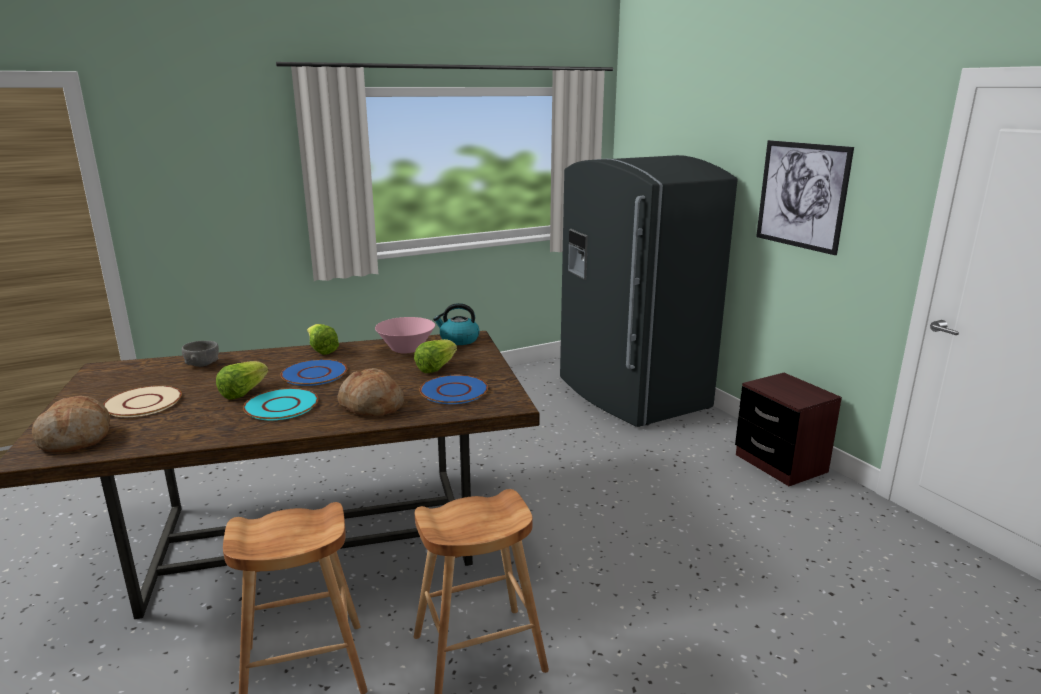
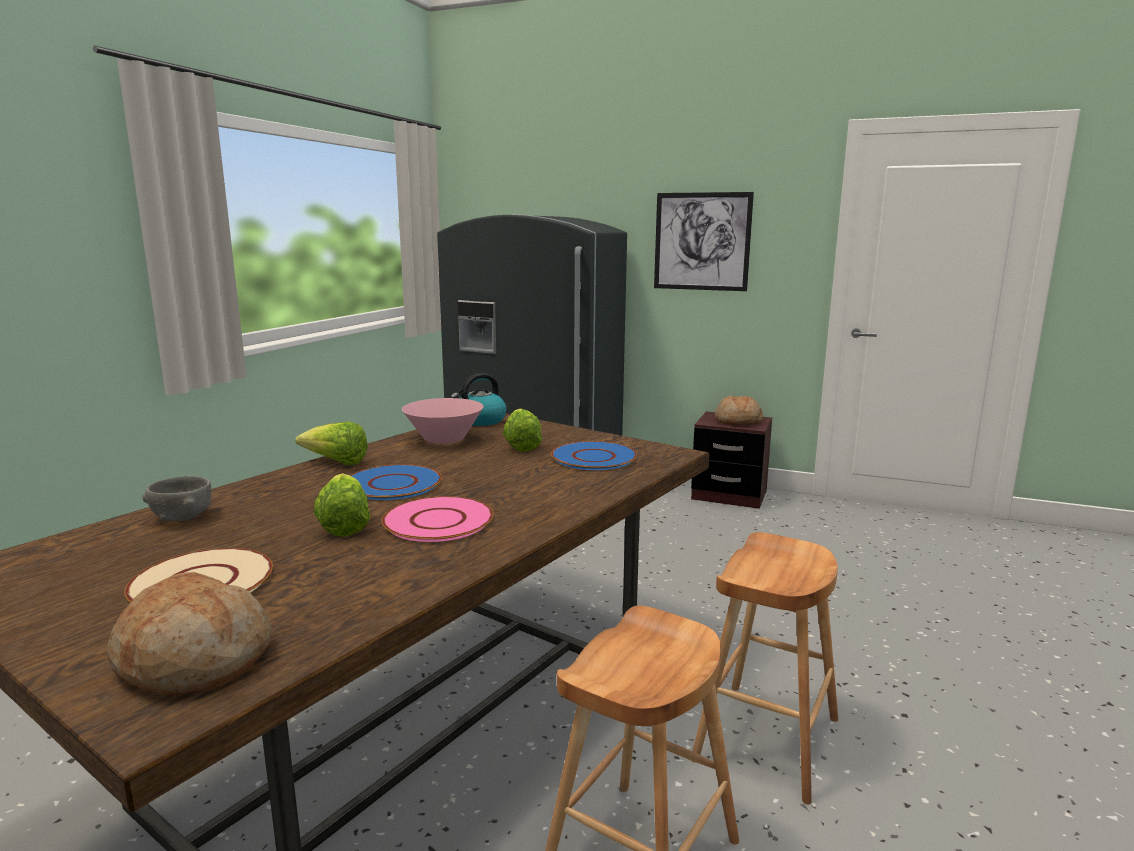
camera: 40 degrees left, 5 degrees down
(282, 405) = (438, 520): turquoise plate -> pink plate
(371, 406) = (546, 490): bread -> bread (737, 421)

